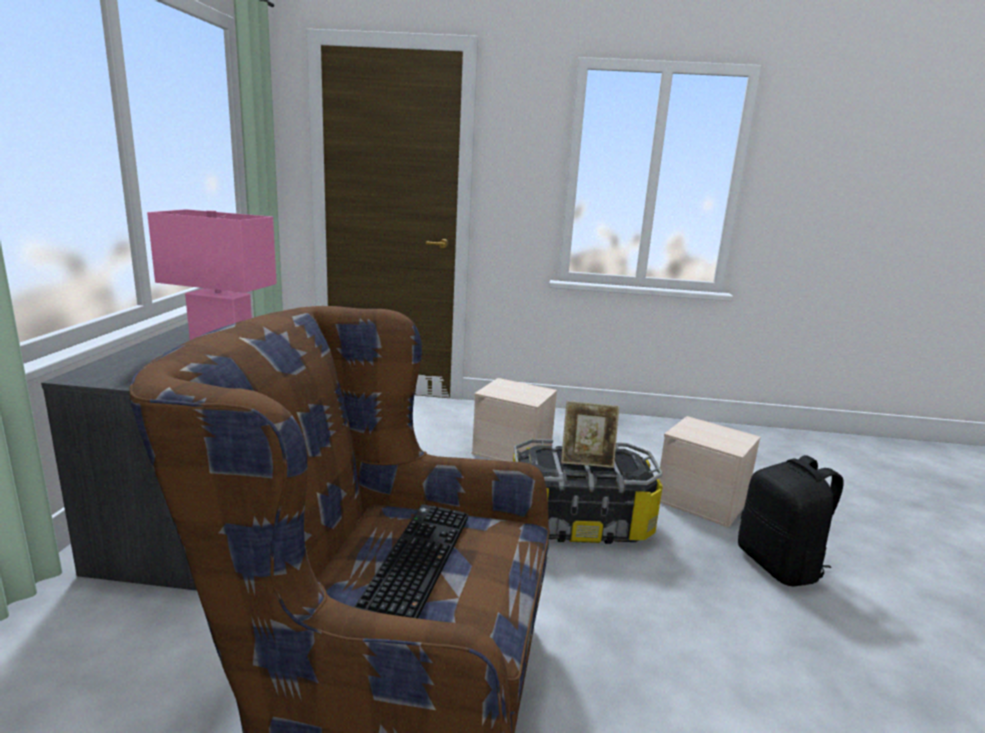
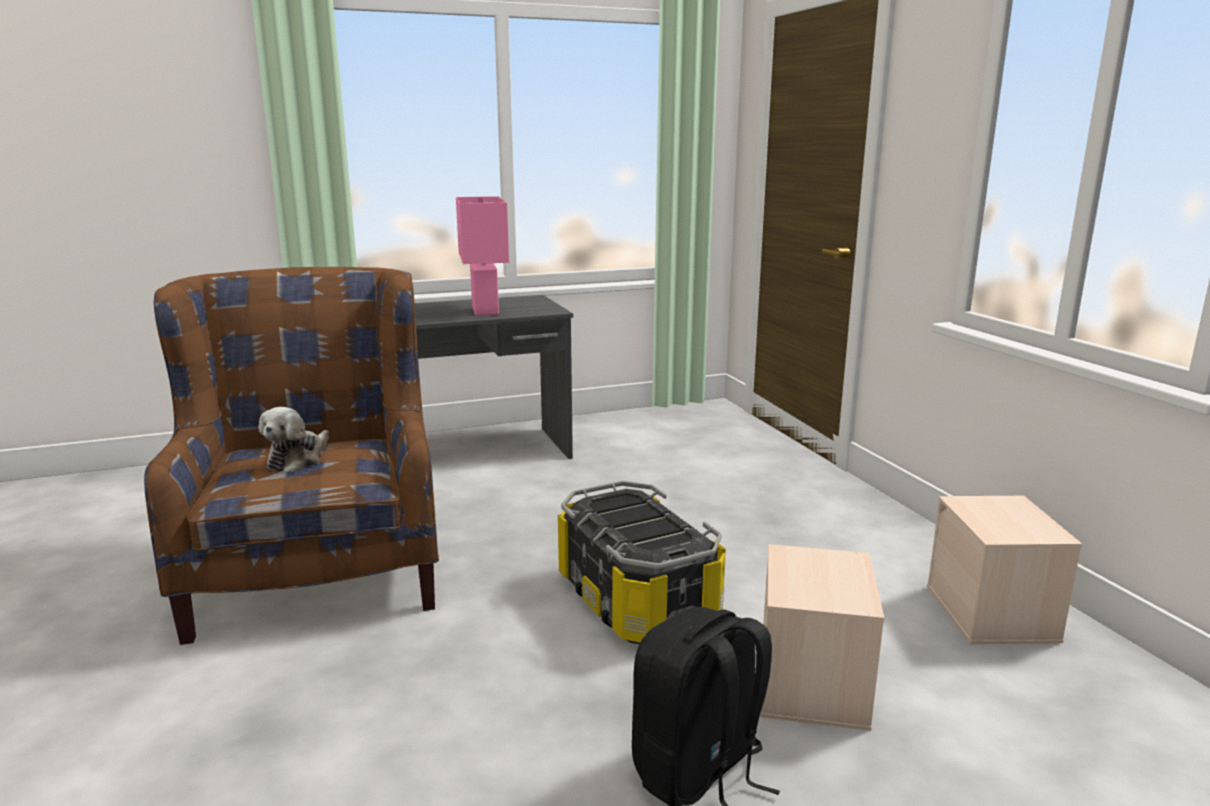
camera: 65 degrees right, 0 degrees up
(415, 559) = (297, 459): keyboard -> plush toy
(513, 451) = (757, 529): beige storage box -> beige storage box (993, 613)
(587, 461) = (639, 522): picture frame -> none

